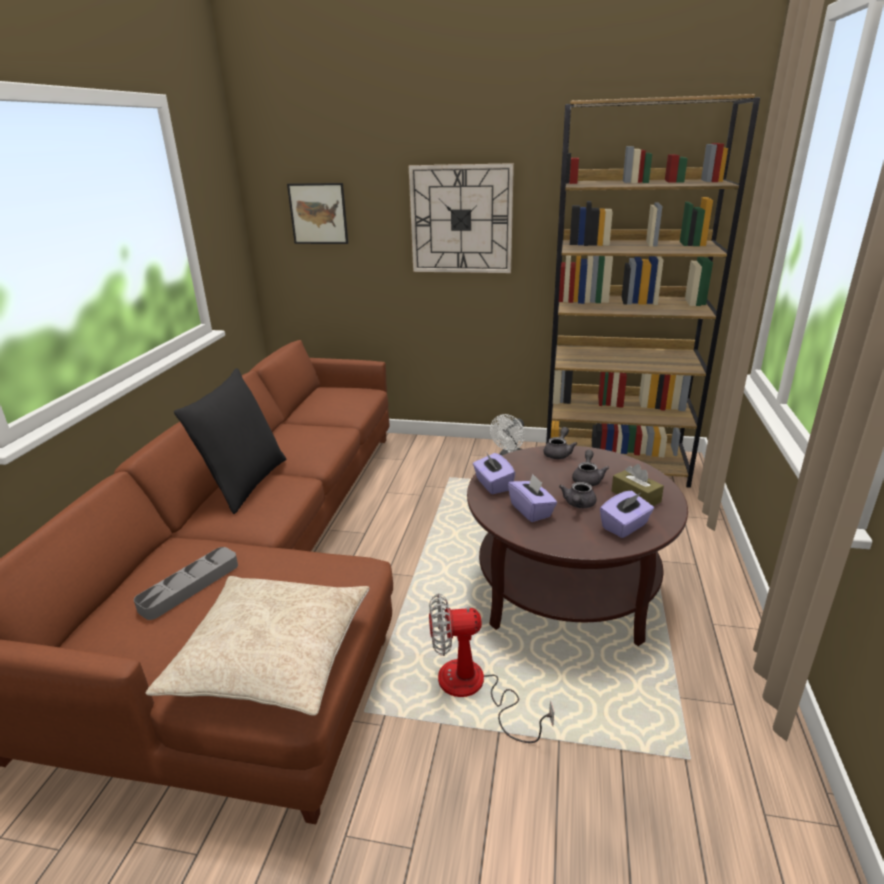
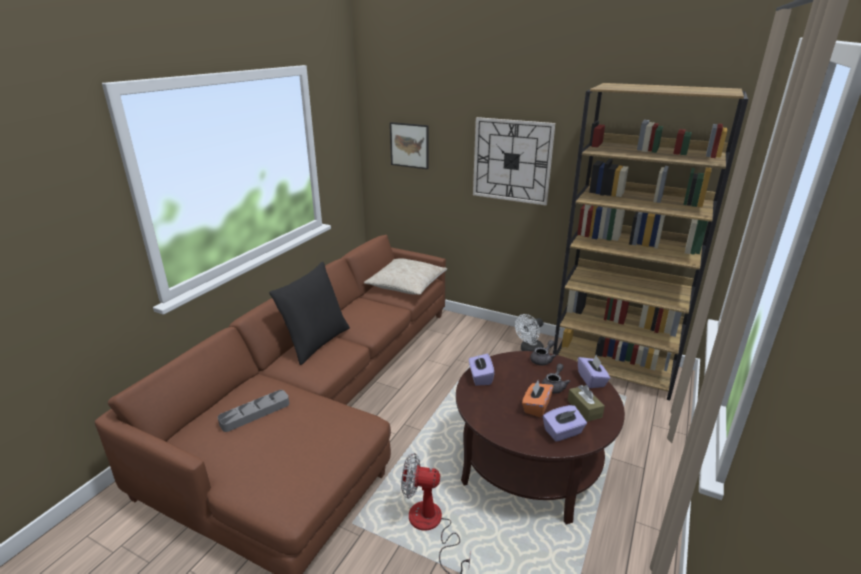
camera: 15 degrees right, 0 degrees up
(271, 656) = (286, 474): beige pillow -> beige pillow (406, 284)
(531, 510) = (498, 404): purple tissue box -> purple tissue box (591, 380)
(578, 505) = (536, 407): grey teapot -> orange tissue box

